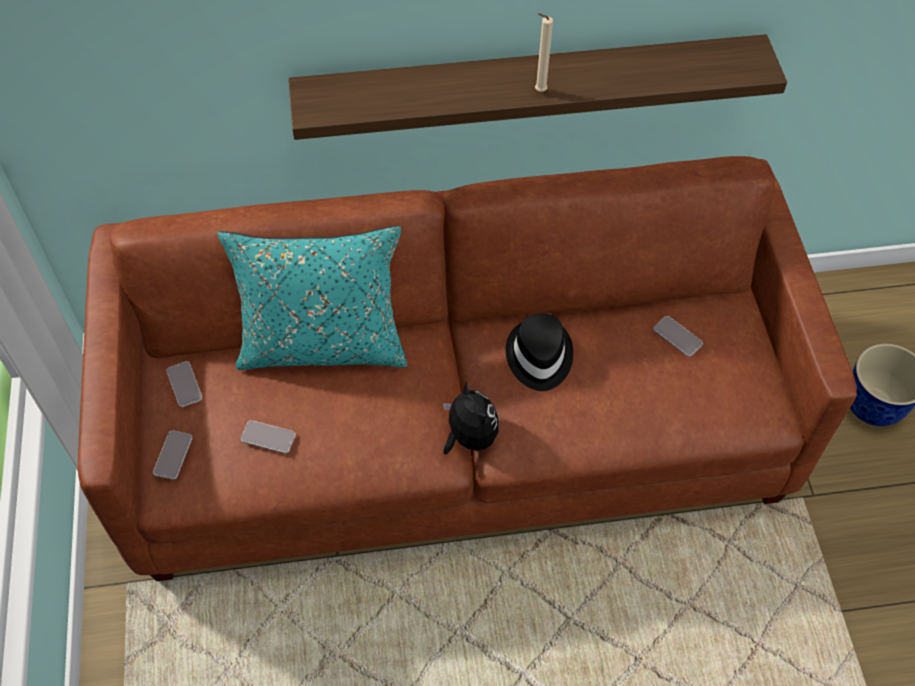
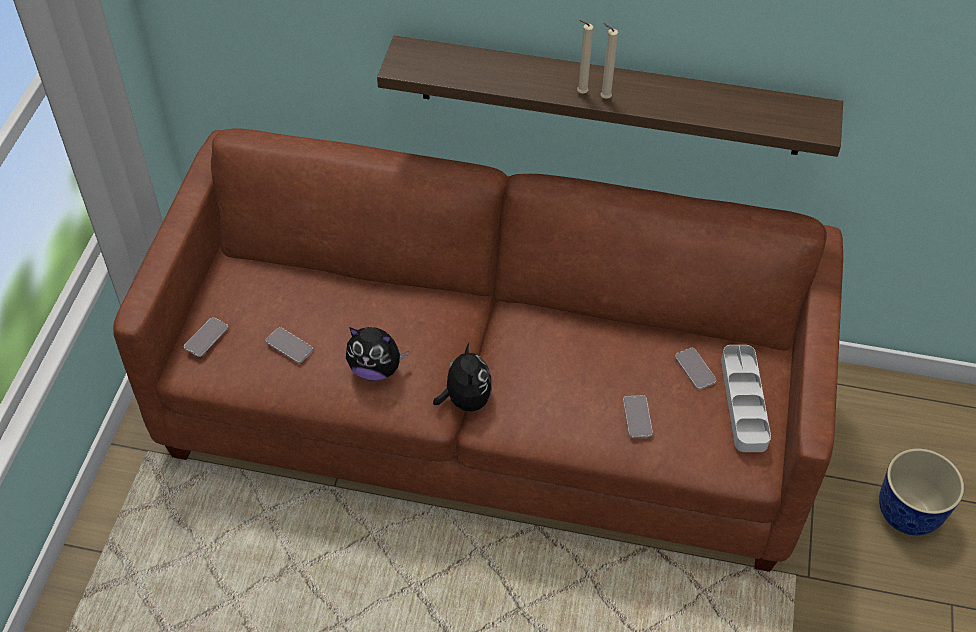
camera: 20 degrees right, 5 degrees down
(184, 384) = (240, 283): phone -> phone (637, 417)
(323, 345) = (370, 284): turquoise pillow -> none
(369, 434) = (375, 369): none -> plush toy
(513, 92) = (580, 93): none -> beige candle
(538, 356) = (556, 349): black hat -> none
(735, 355) = (743, 401): none -> grey tray

